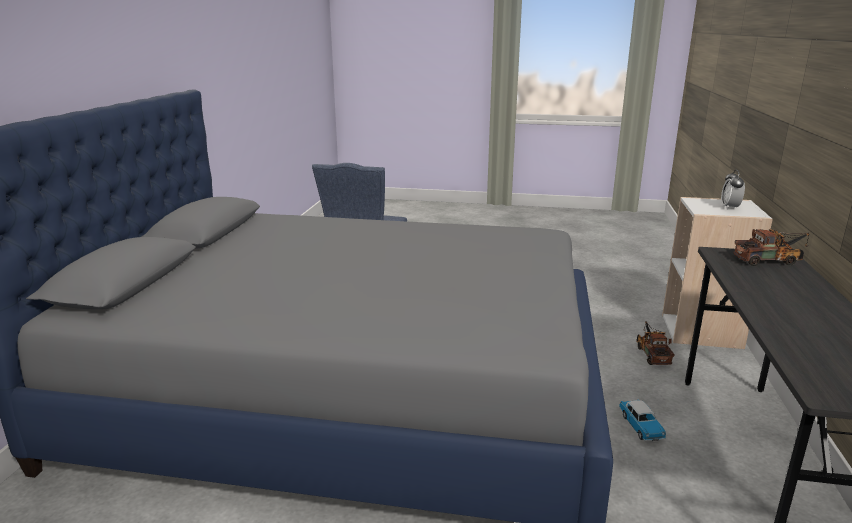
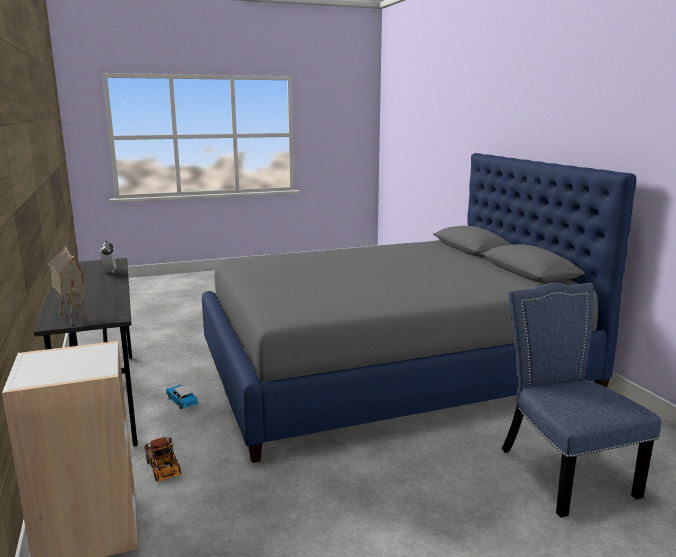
camera: 150 degrees right, 5 degrees down
(730, 207) = (57, 363): alarm clock -> alarm clock (109, 272)
(770, 261) = (72, 317): toy truck -> toy house

